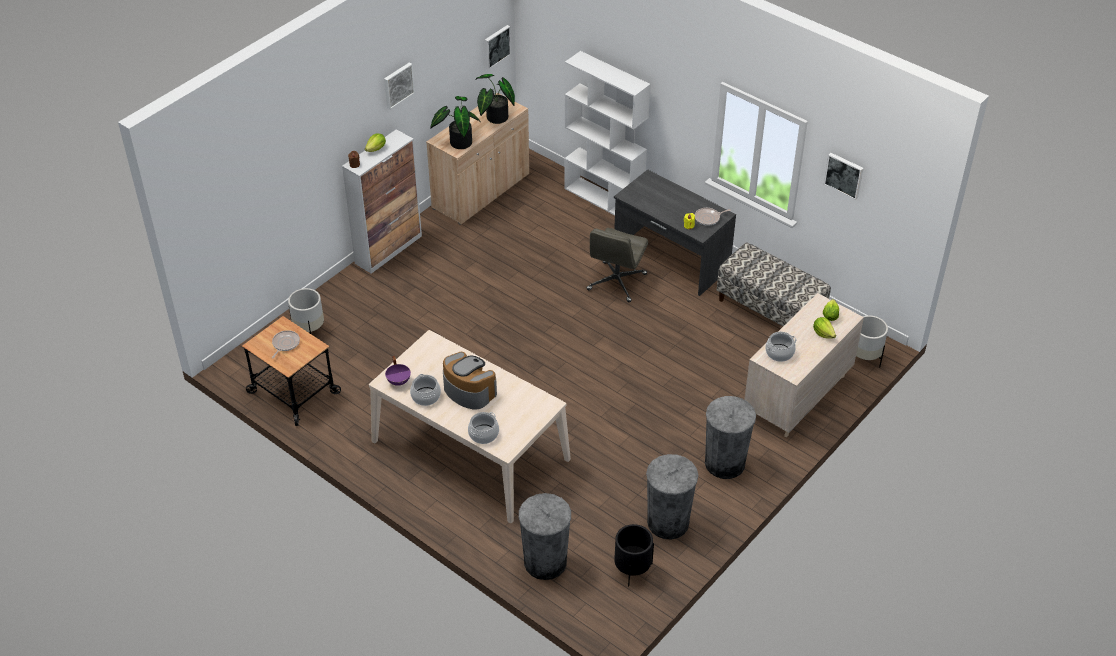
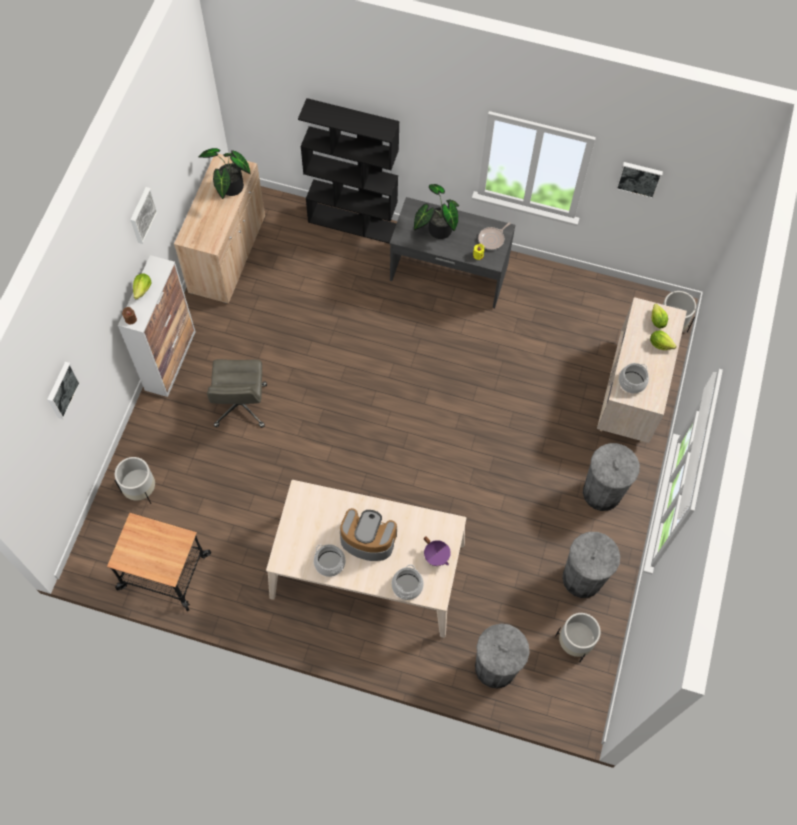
camera: 25 degrees left, 20 degrees up
(285, 344) = (150, 547): frying pan -> none
(399, 381) = (294, 555): purple cooking pot -> purple cooking pot (436, 556)
(458, 142) = (208, 233): potted plant -> potted plant (437, 229)
(496, 46) = (205, 111): picture -> picture (61, 390)
(604, 200) = (353, 223): white bookcase -> black bookcase
(616, 282) = (411, 320): grey office chair -> grey office chair (241, 406)
(632, 569) = (574, 642): black planter -> white planter
(770, 310) = (565, 302): bench -> none

